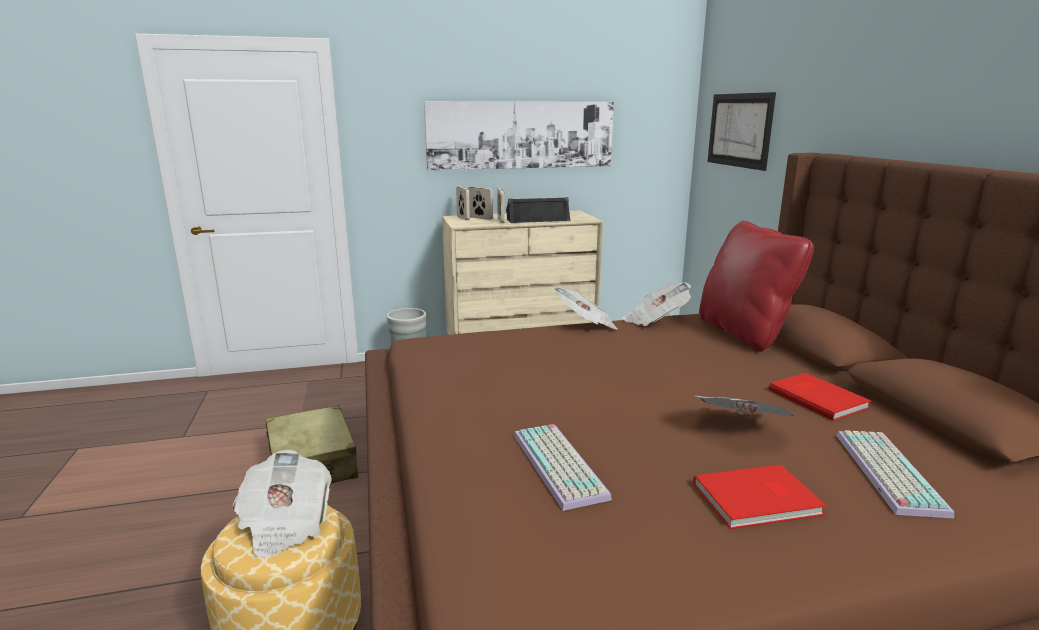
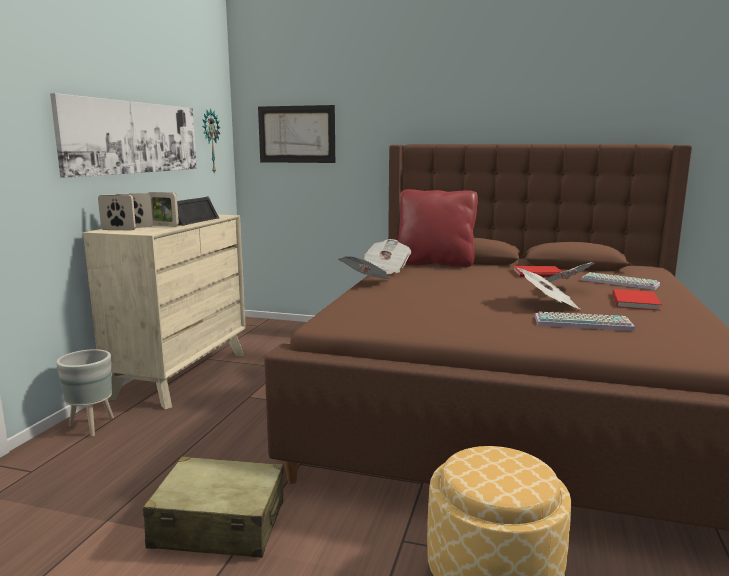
camera: 60 degrees left, 5 degrees down
(285, 524) = (495, 465): newspaper -> newspaper (548, 304)
(645, 136) = (210, 141): none -> wall clock

